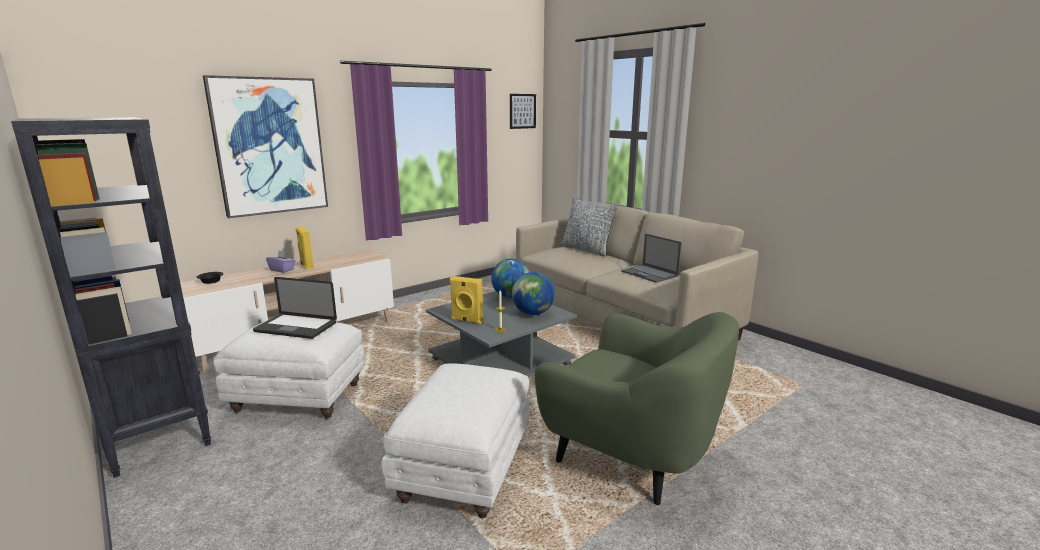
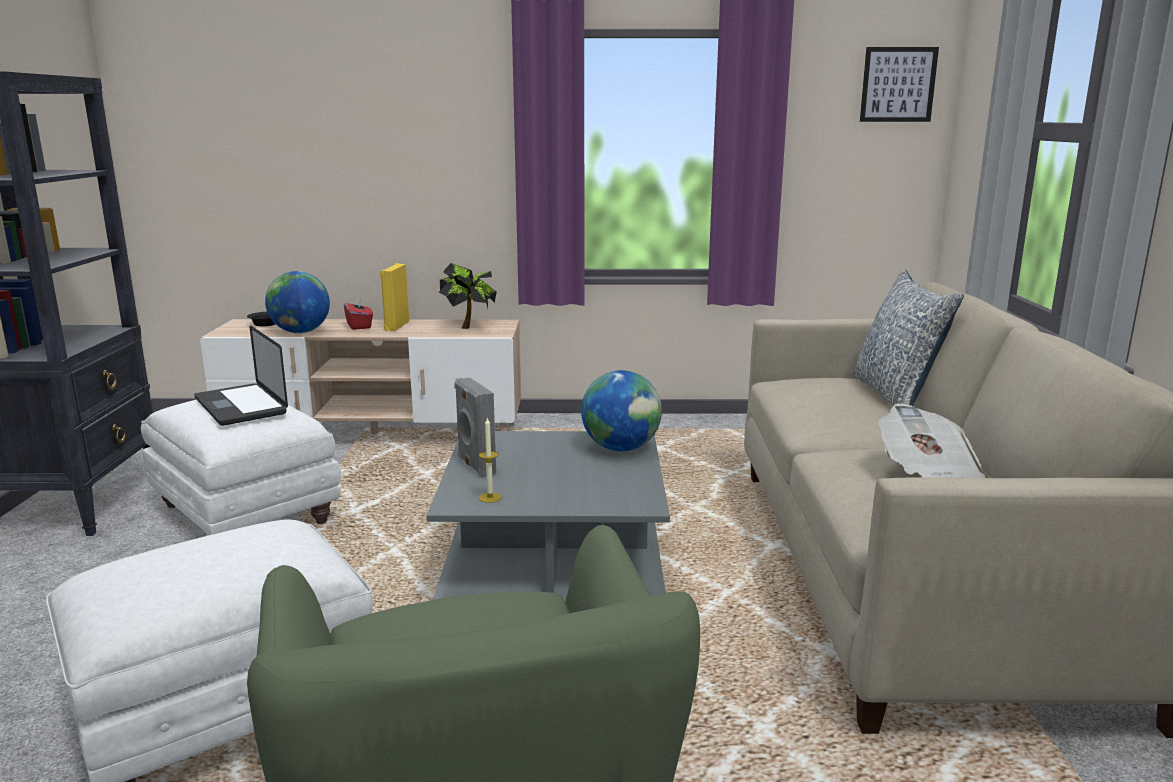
camera: 40 degrees right, 0 degrees up
(269, 146) = (384, 136): picture -> none
(282, 270) = (359, 326): purple tissue box -> red tissue box
(350, 257) = (469, 325): none -> potted plant
(466, 320) = (475, 466): yellow speaker -> grey speaker
(533, 313) = (596, 488): globe -> globe (300, 332)
(650, 274) = (928, 476): laptop -> newspaper

